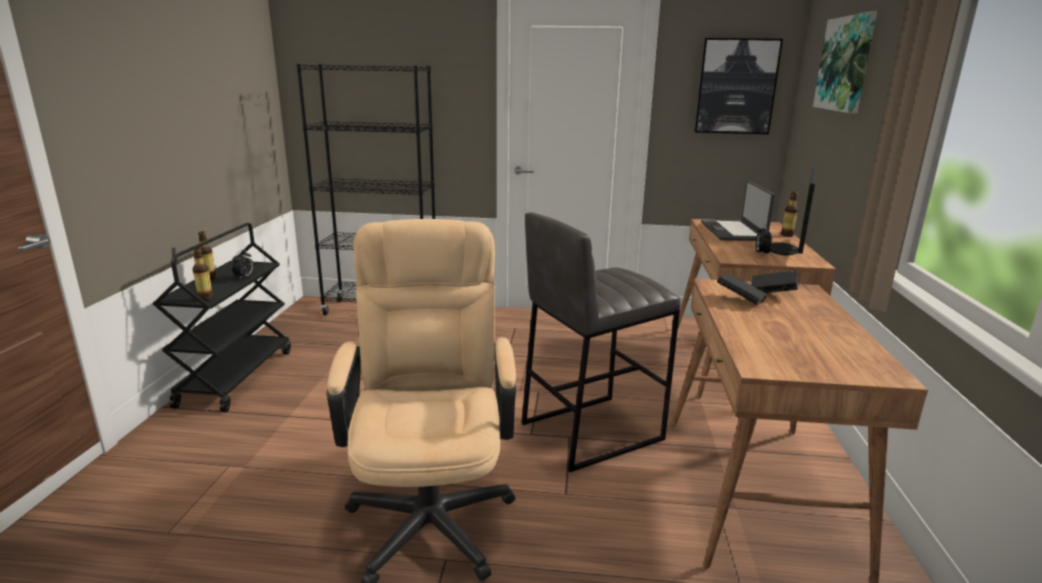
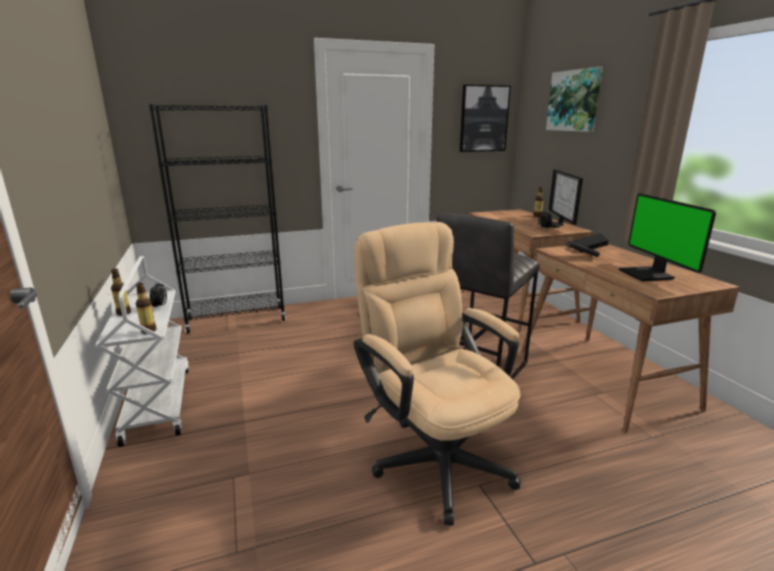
camera: 25 degrees left, 0 degrees up
(236, 377) = (157, 403): black cart -> white cart
(733, 231) = (505, 217): laptop -> none
(797, 342) = (648, 274): none -> monitor

